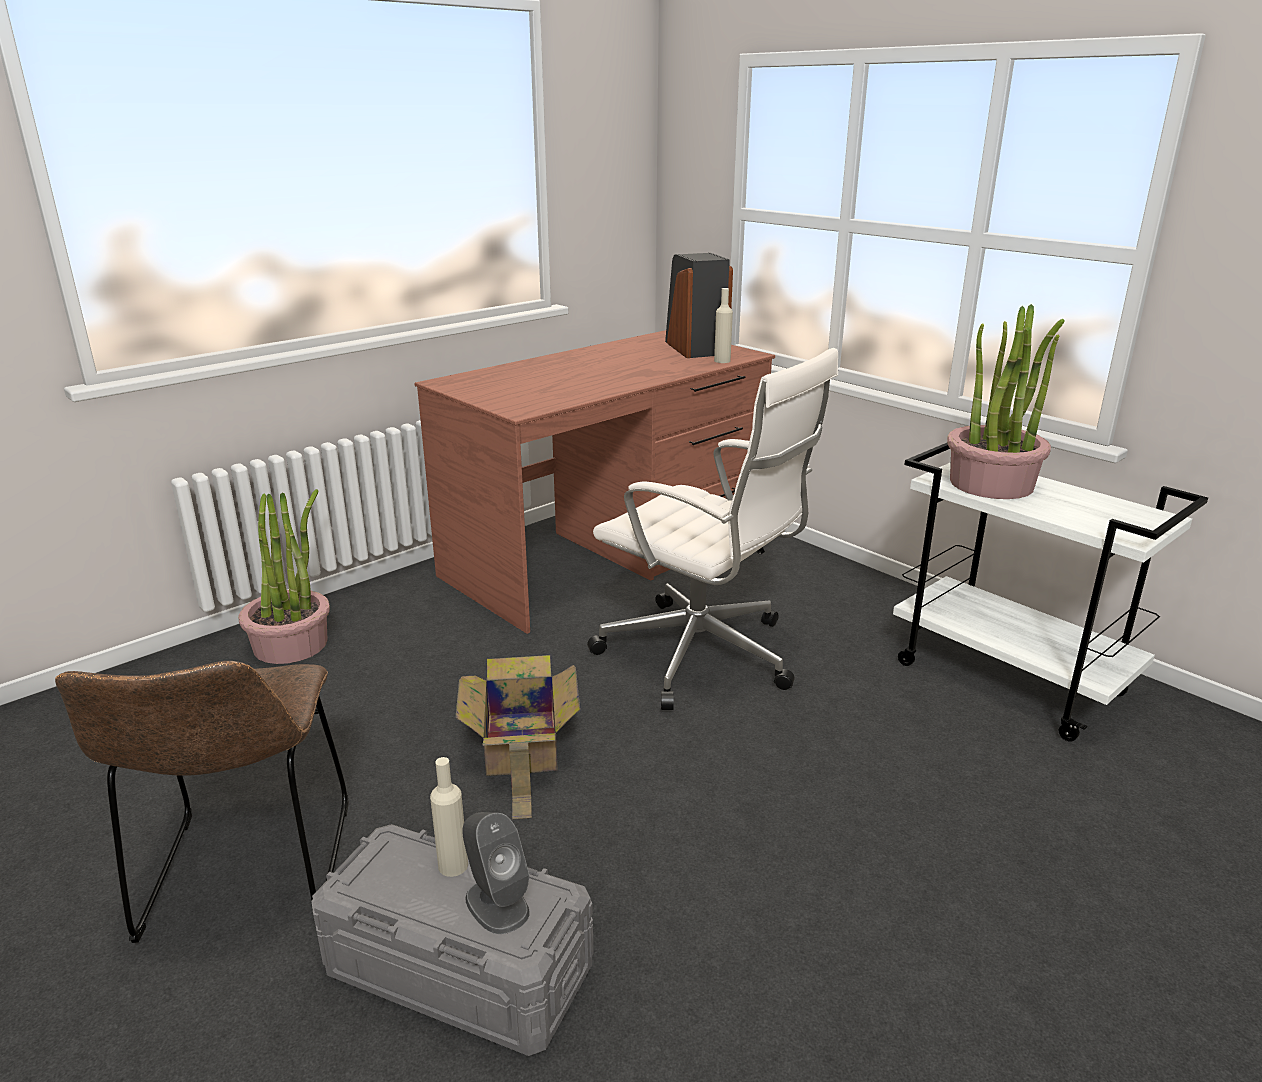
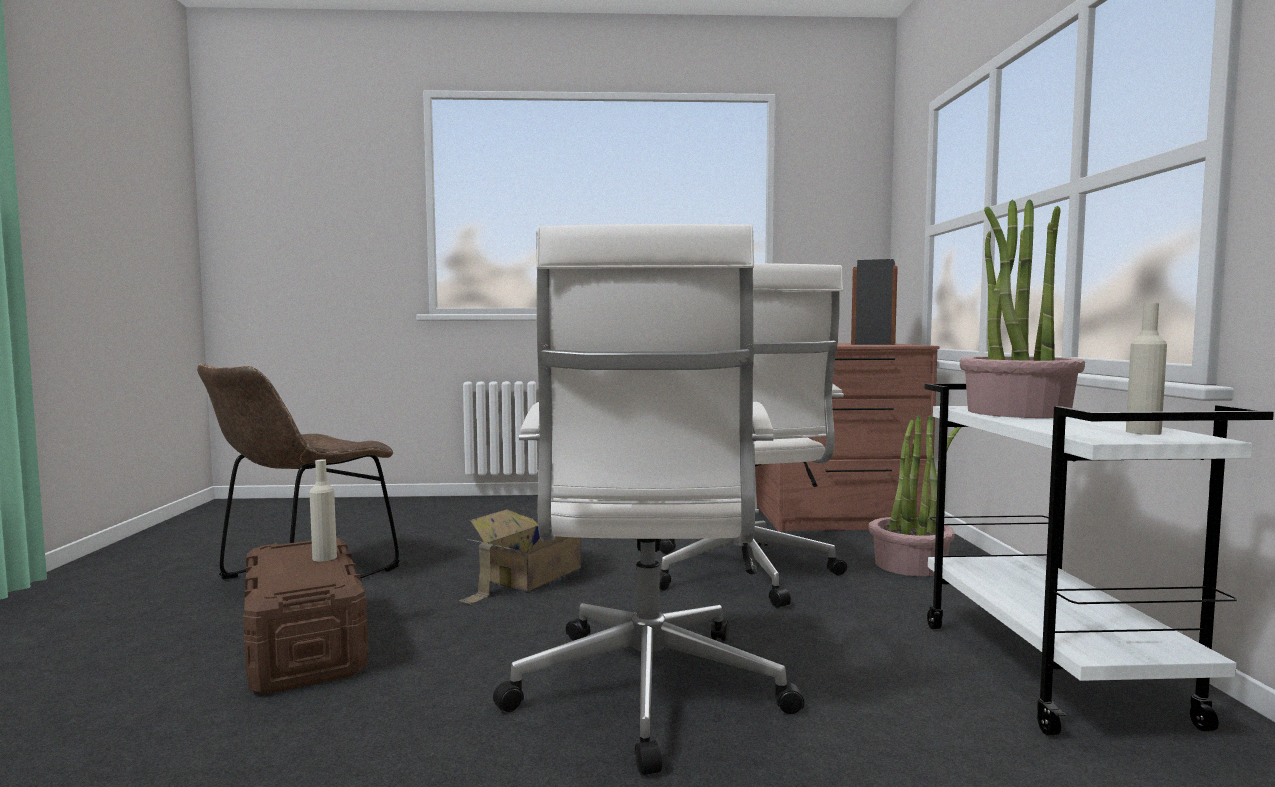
camera: 40 degrees right, 20 degrees down
(291, 644) = (500, 507): potted plant -> potted plant (910, 565)
(459, 969) = (304, 645): grey storage box -> brown storage box
(496, 904) = (304, 576): grey speaker -> none
(722, 361) = (877, 345): beige bottle -> beige bottle (1143, 432)
(833, 839) = (646, 693): none -> white office chair

